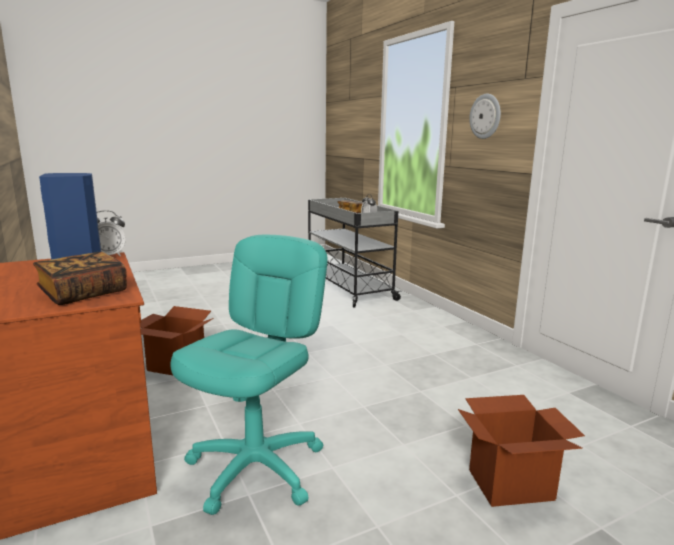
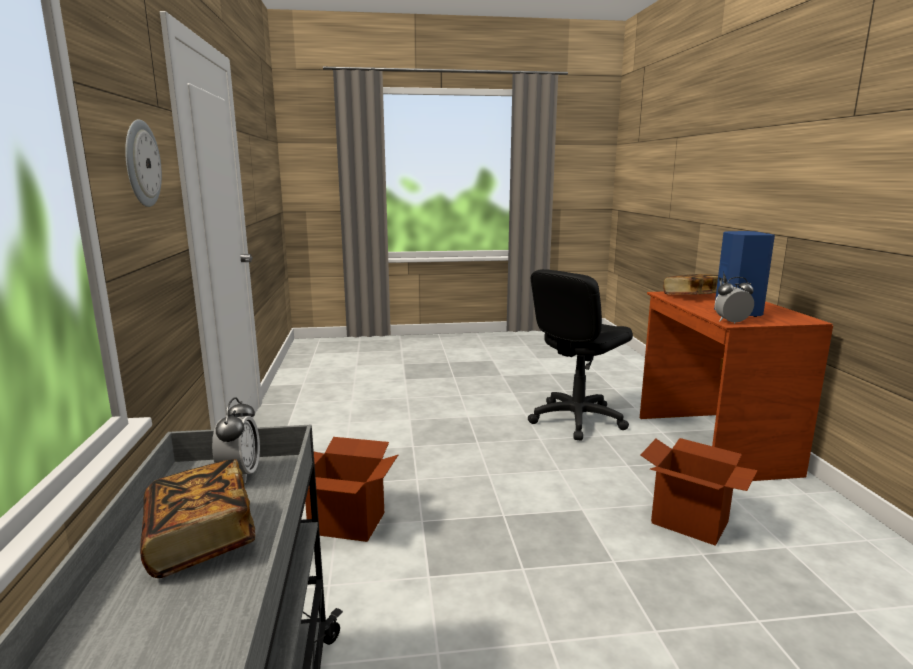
camera: 160 degrees left, 0 degrees up
(256, 468) = (576, 420): turquoise office chair -> black office chair
(511, 485) = (425, 394): cardboard box -> cardboard box (346, 523)

